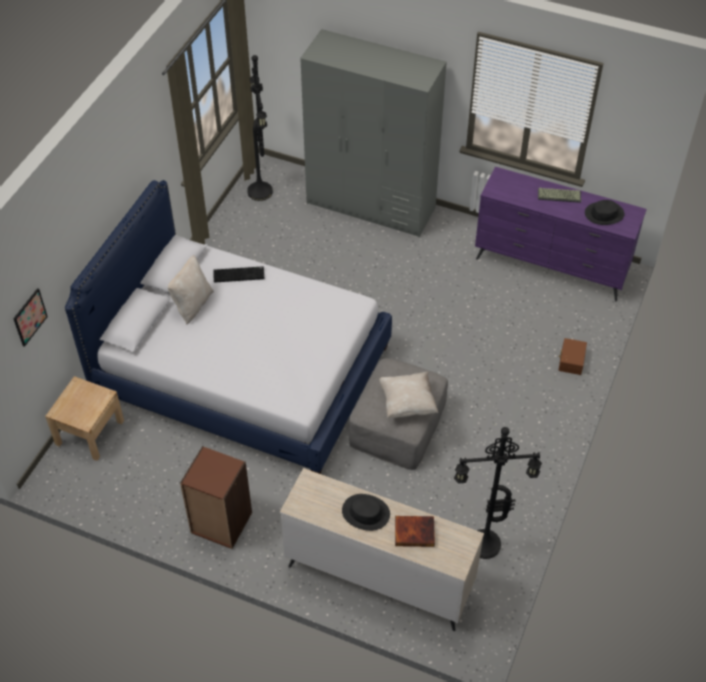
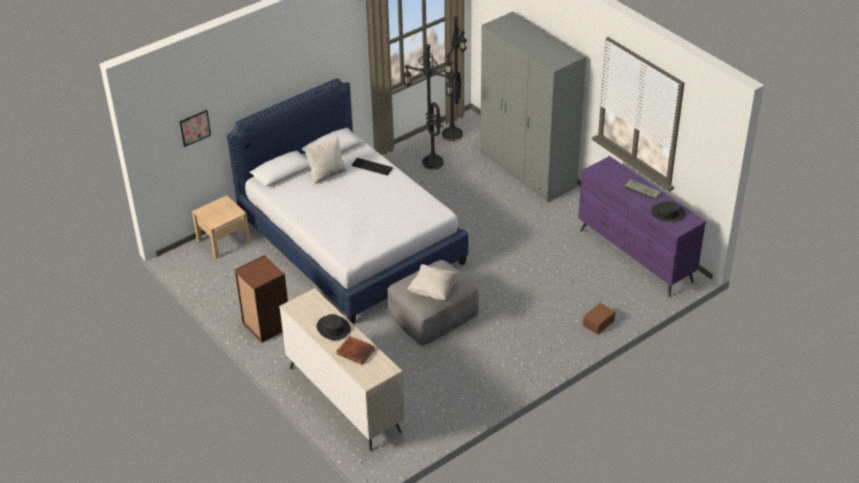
camera: 30 degrees right, 10 degrees down
(483, 546) = (432, 411): black floor lamp -> black floor lamp (431, 163)

